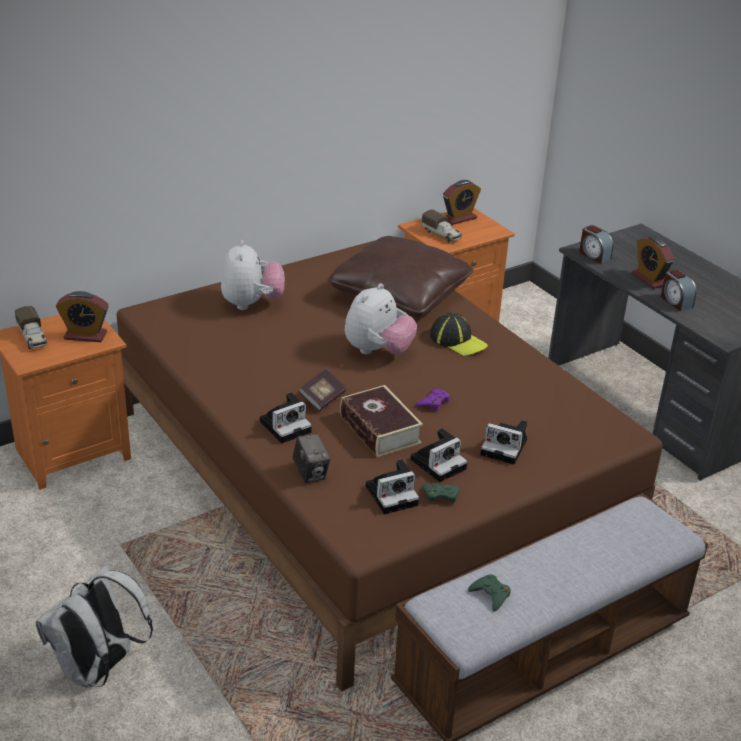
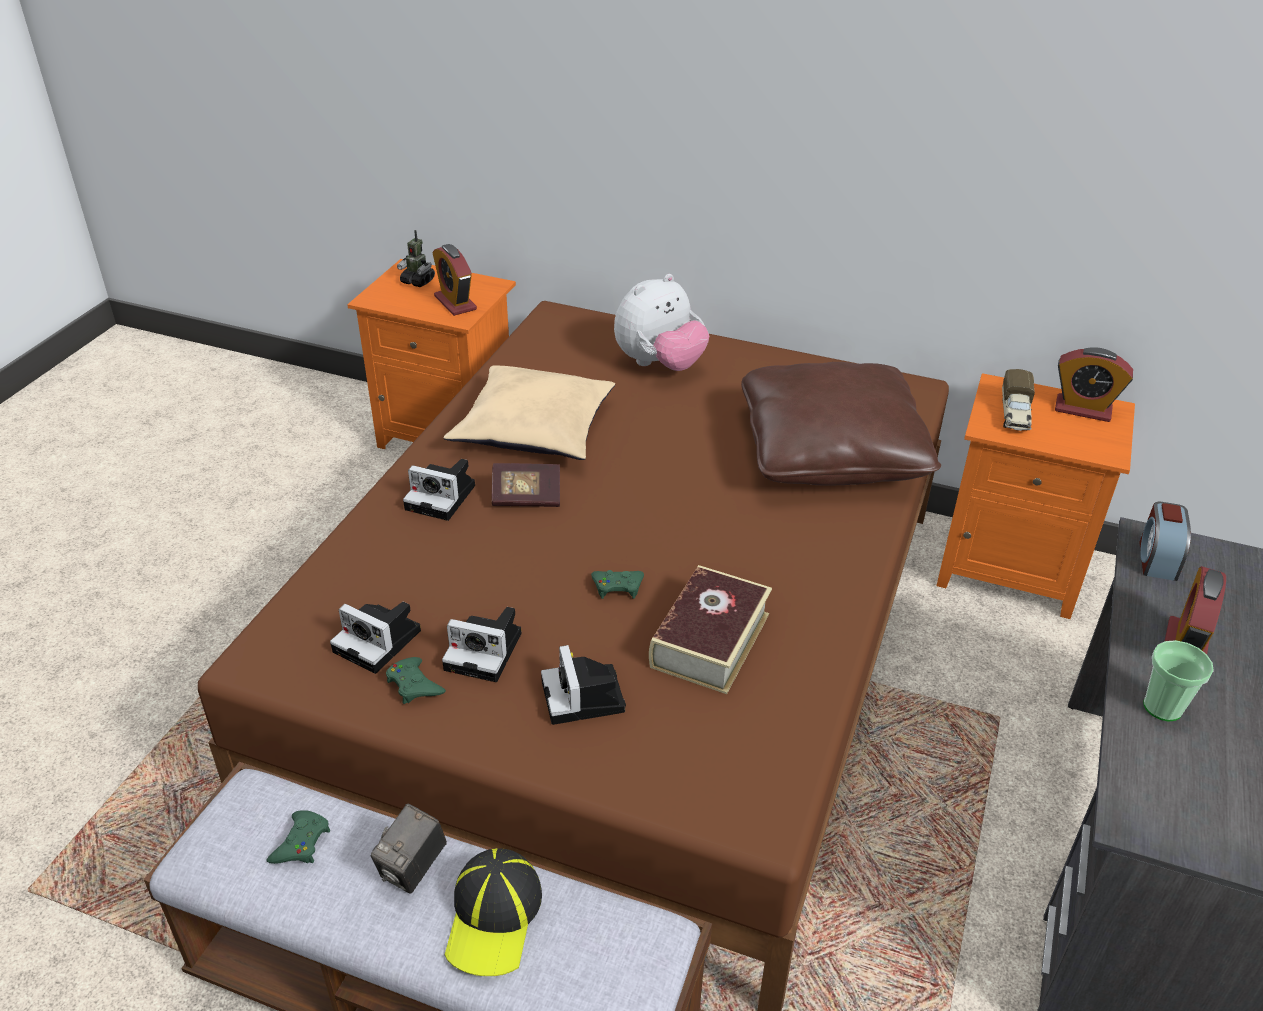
camera: 55 degrees right, 5 degrees up
(33, 338) = (418, 281): toy truck -> toy robot
(98, 670) = (153, 622): white backpack -> none
(259, 369) = (535, 428): none -> beige pillow
(311, 473) = (365, 557): camera -> camera (413, 868)
(378, 351) = (679, 492): plush toy -> none
(380, 429) = (509, 569): book -> book (710, 640)
(433, 403) = (617, 587): purple game controller -> green game controller
(458, 341) = (790, 544): cap -> cap (494, 917)
(675, 301) = (1162, 707): alarm clock -> cup

